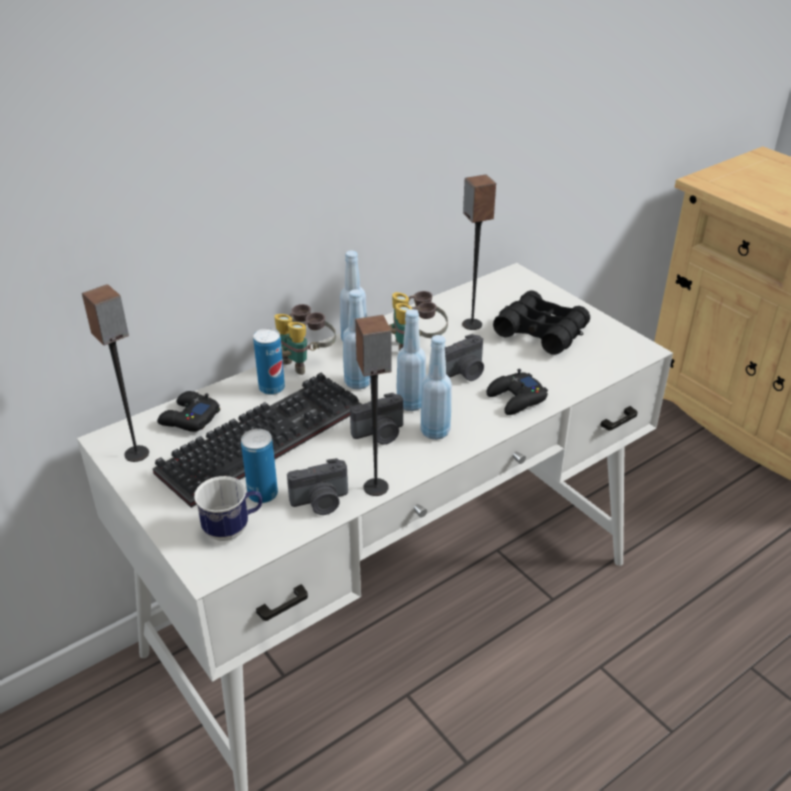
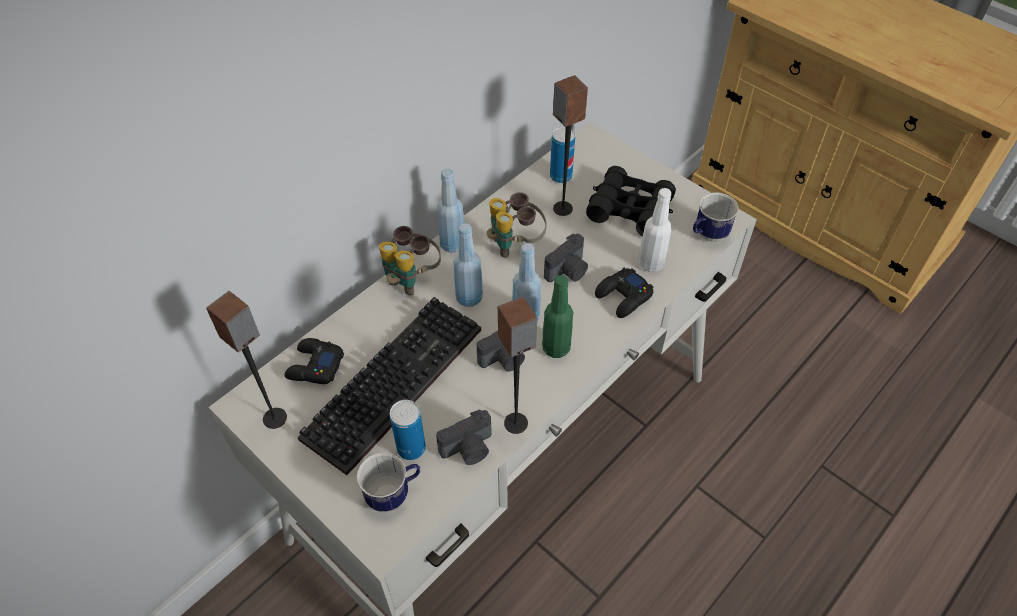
camera: 10 degrees left, 15 degrees up
(272, 388) = (386, 316): can -> can (560, 176)
(435, 431) = (556, 348): blue bottle -> green bottle
(552, 376) = (651, 263): none -> white bottle
(616, 360) = (707, 235): none -> mug

